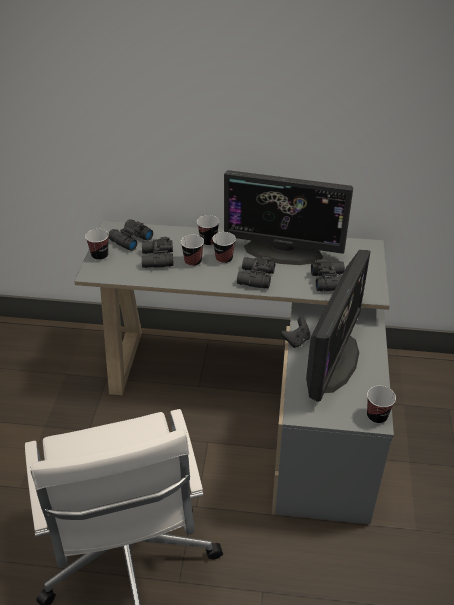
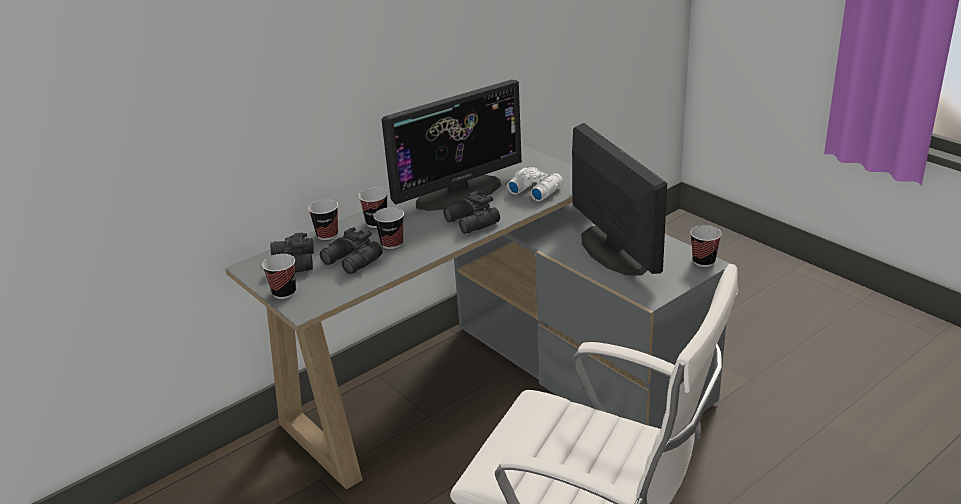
camera: 45 degrees left, 10 degrees down
(224, 259) = (417, 226): cup -> cup (327, 235)
(296, 341) = (562, 256): black game controller -> none
(330, 280) = (535, 190): black binoculars -> white binoculars

